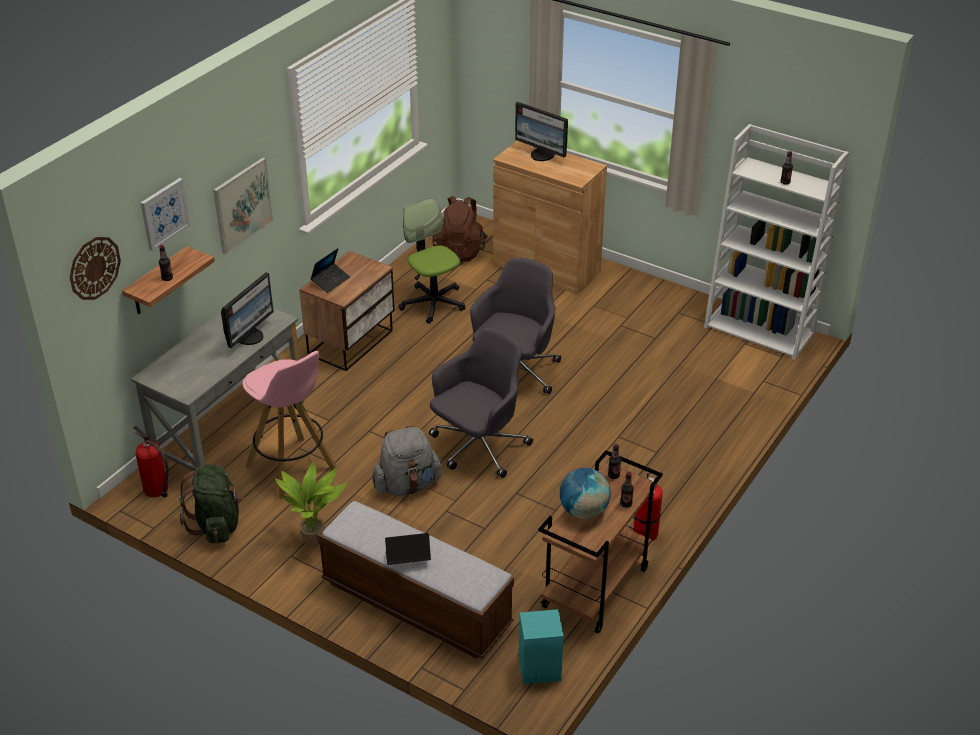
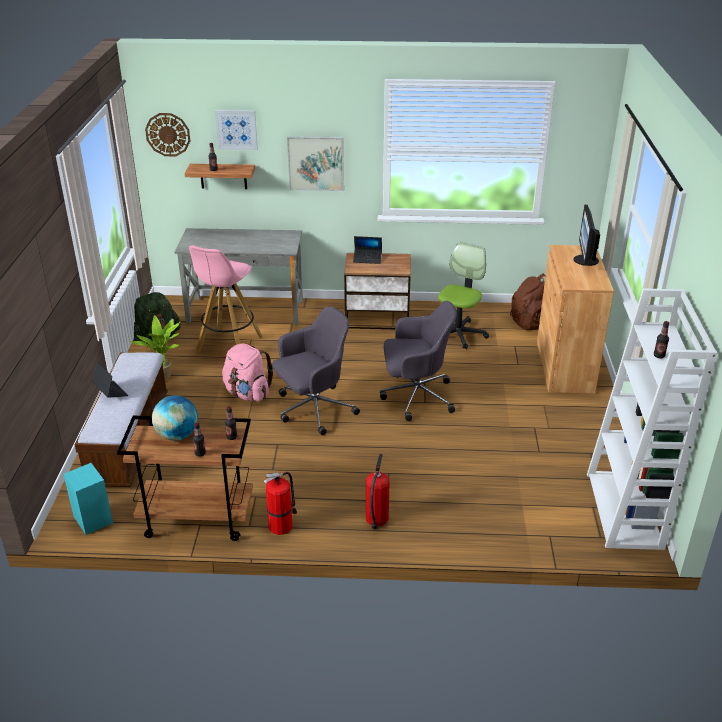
camera: 60 degrees right, 5 degrees down
(158, 490) = (174, 308): fire extinguisher -> fire extinguisher (376, 520)
(250, 336) = (260, 246): monitor -> none
(407, 485) = (248, 394): grey backpack -> pink backpack
(478, 447) = (313, 409): grey office chair -> grey office chair turned 45 degrees counterclockwise

